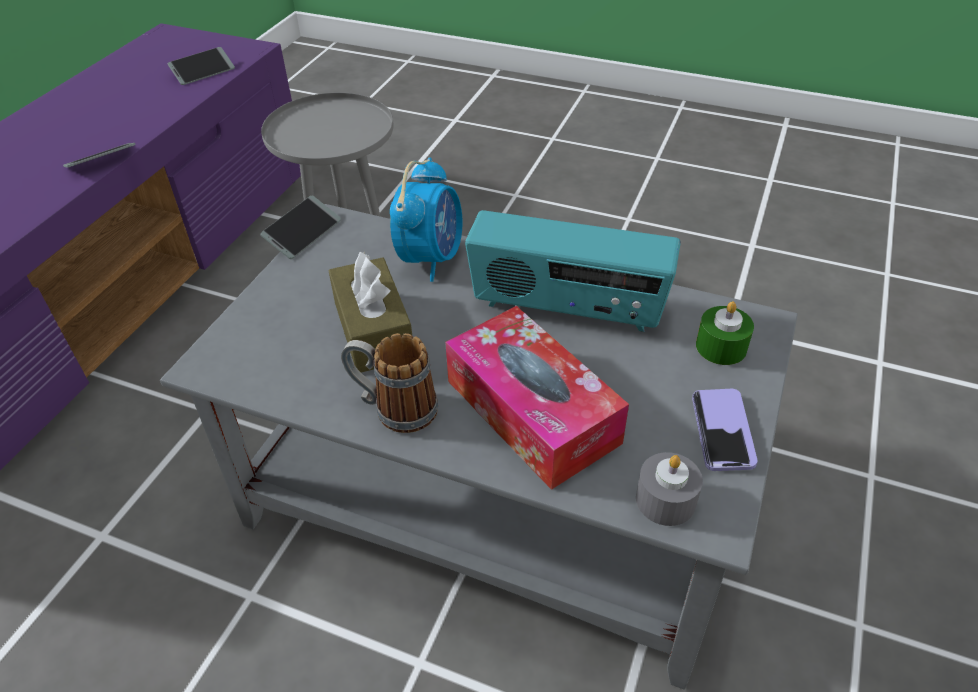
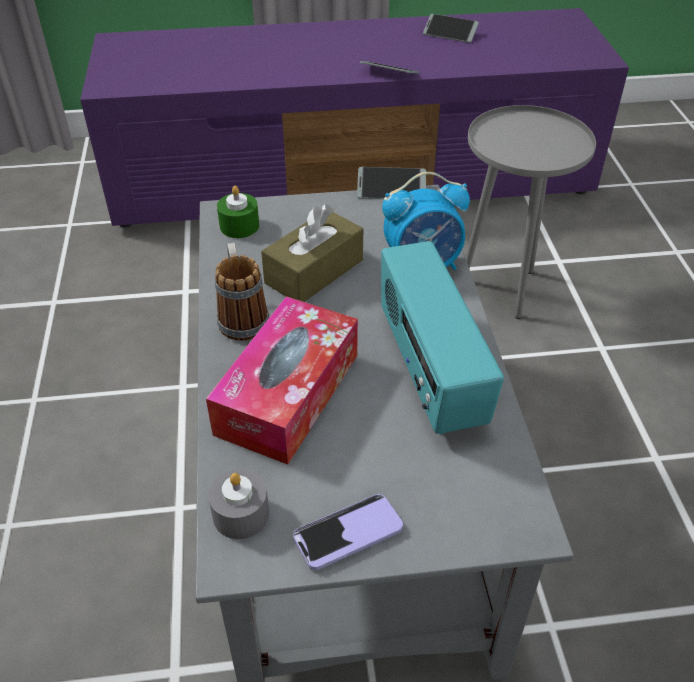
camera: 60 degrees right, 0 degrees up
(203, 72) = (541, 56): phone -> phone (450, 34)
(721, 347) = (464, 500): green candle -> green candle (239, 226)

